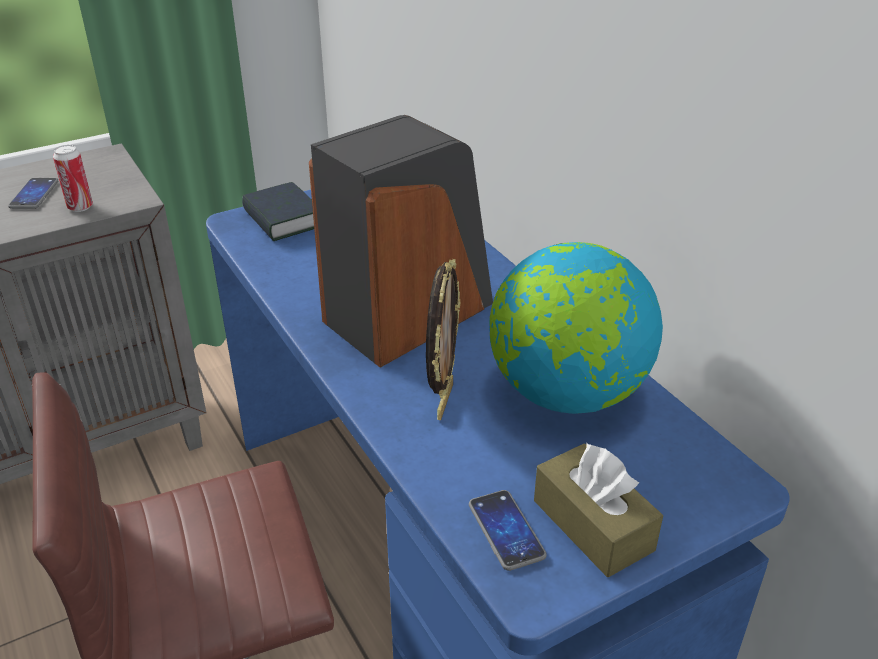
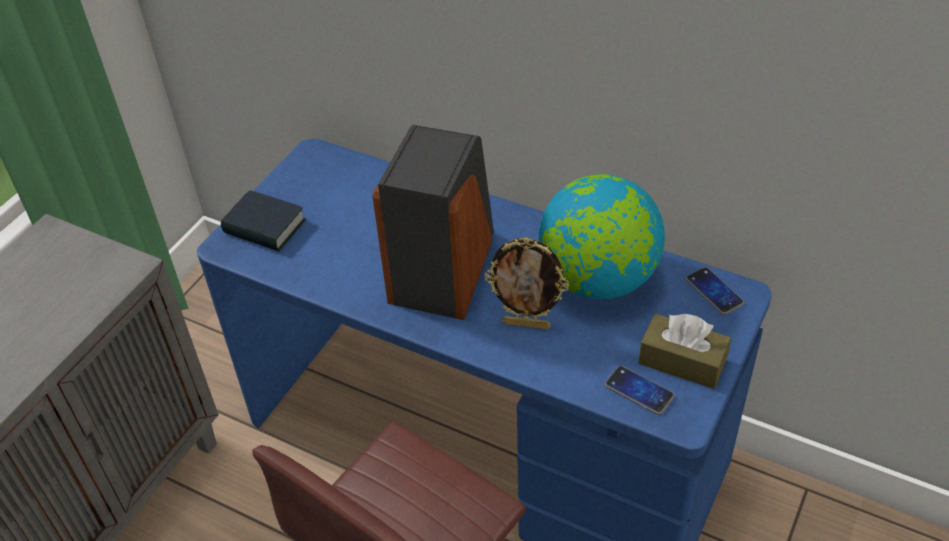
camera: 30 degrees left, 10 degrees up
(34, 194) = (30, 302): phone -> phone (714, 291)
(80, 207) = (90, 295): can -> none
(442, 401) = (527, 324): picture frame -> picture frame turned 120 degrees clockwise

